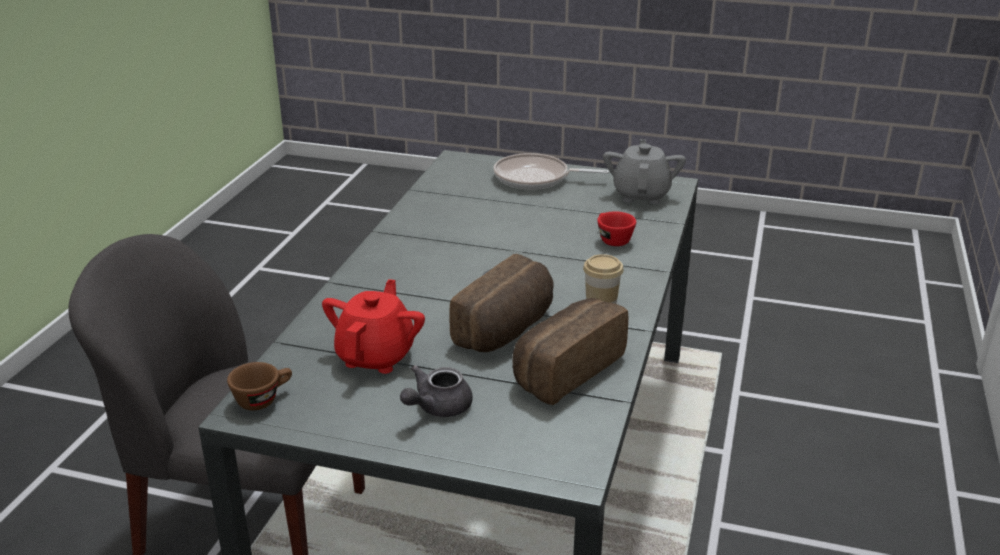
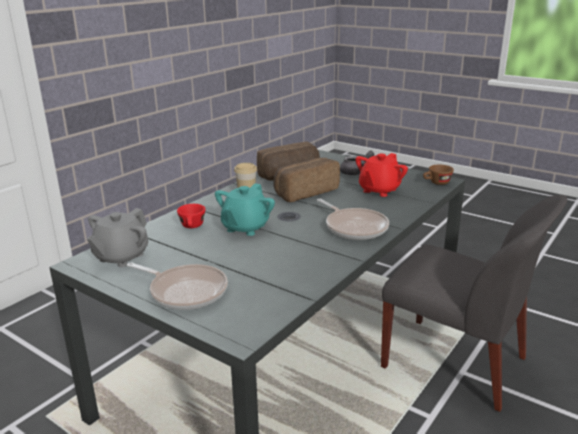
camera: 160 degrees left, 5 degrees down
(397, 272) = (354, 227): none -> frying pan
(543, 248) = (245, 227): none -> turquoise teapot

